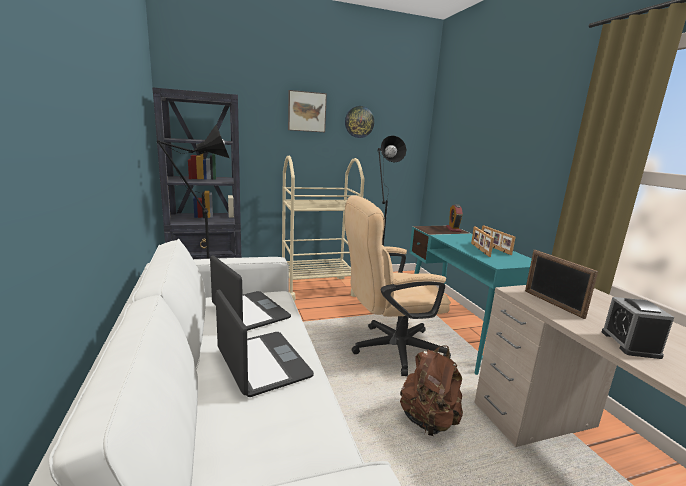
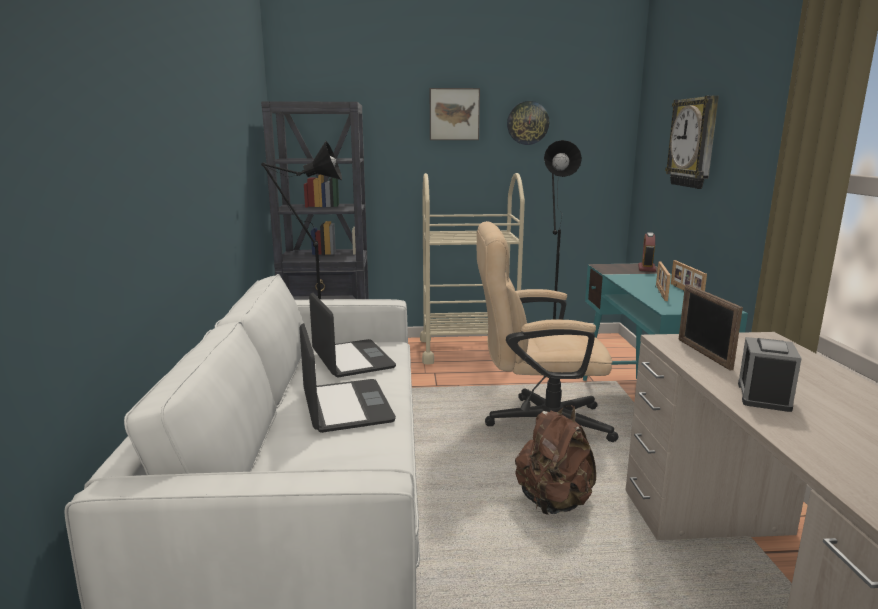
camera: 15 degrees right, 0 degrees up
(483, 142) = (694, 143): none -> wall clock

